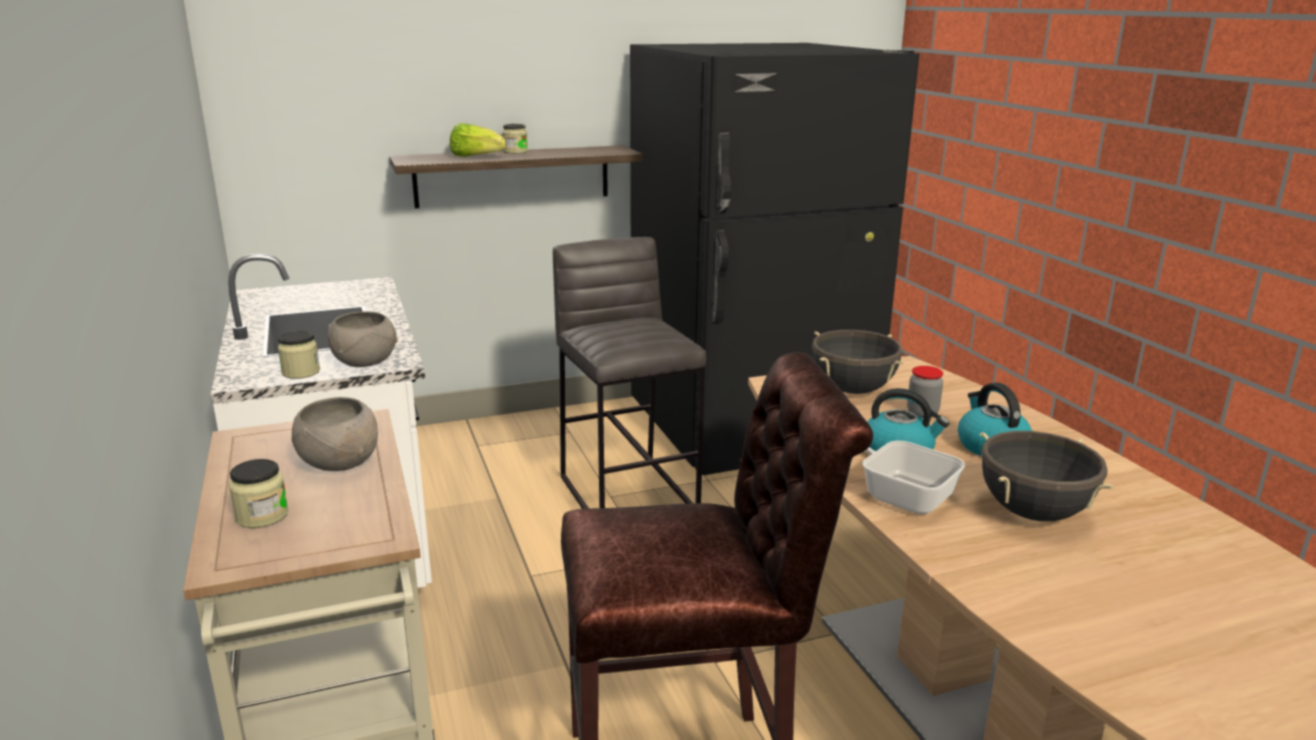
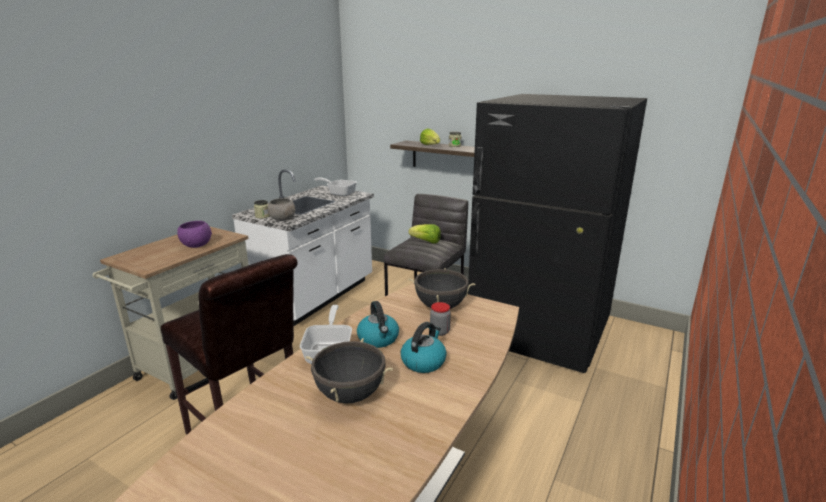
camera: 50 degrees right, 0 degrees up
(262, 516) = (151, 250): jar -> none
(326, 293) = (339, 193): none -> frying pan
(339, 463) = (197, 245): grey bowl -> purple bowl
(628, 326) = (426, 242): none -> lettuce

